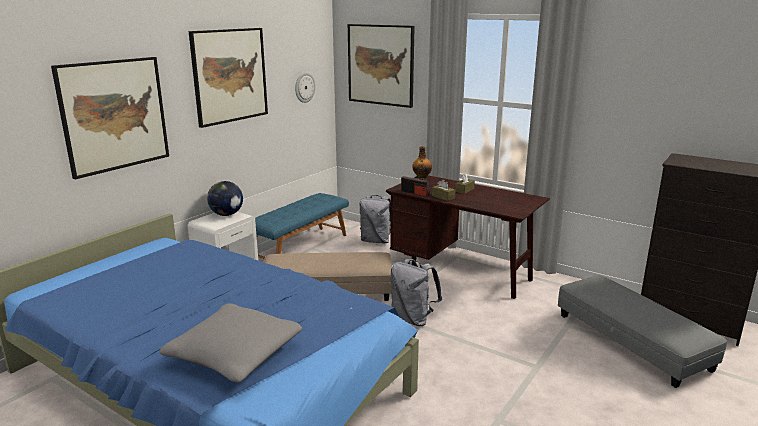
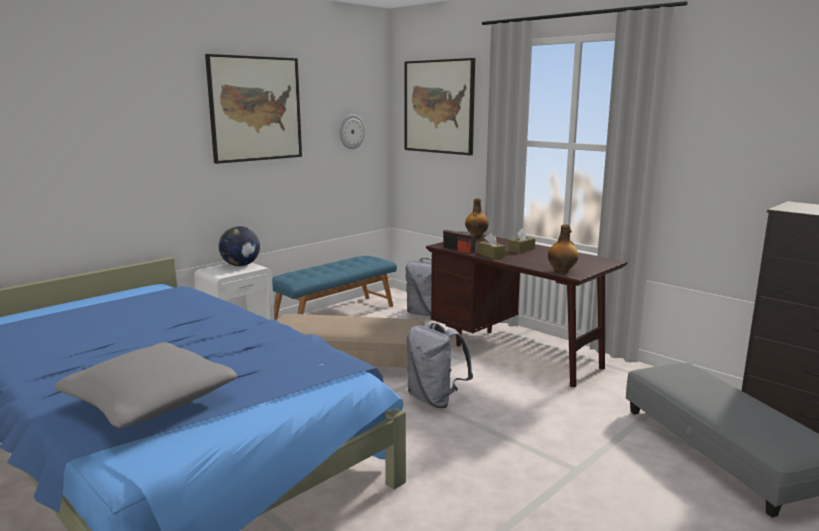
camera: 10 degrees right, 5 degrees down
(114, 115) = (108, 138): picture -> none
(505, 211) = (562, 271): none -> bottle

